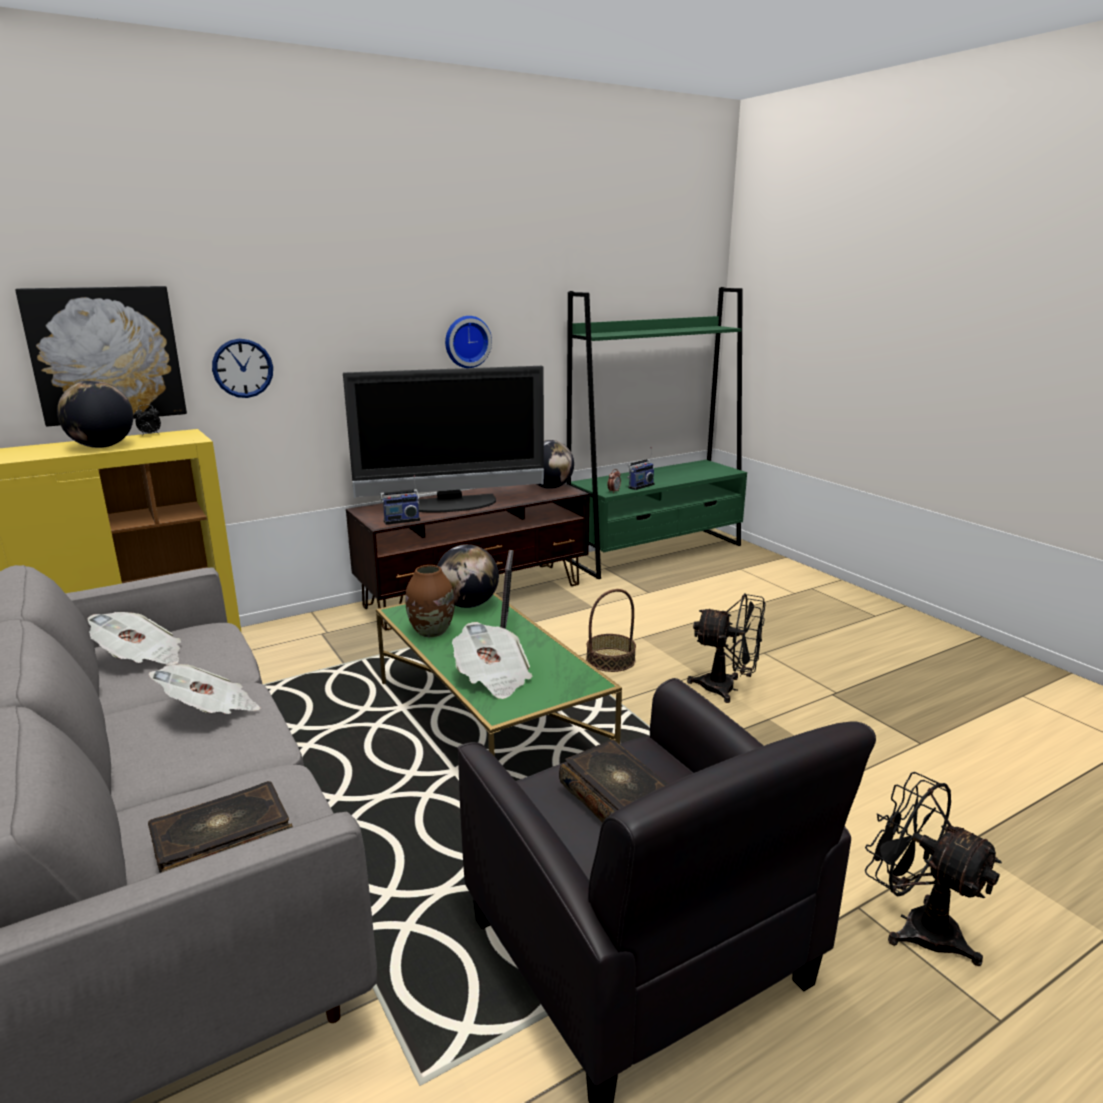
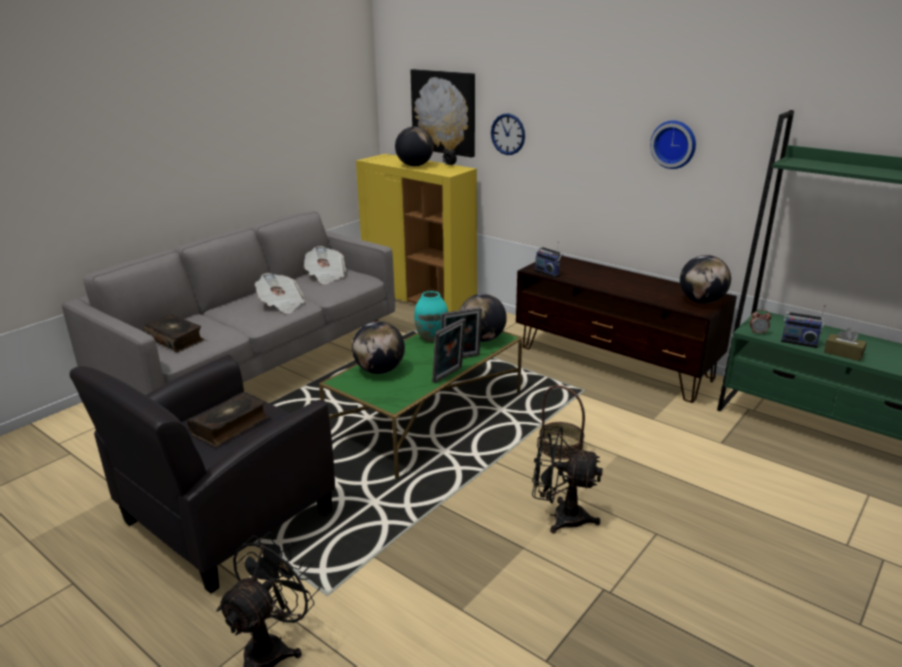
camera: 70 degrees right, 5 degrees up
(431, 631) = (431, 338): brown vase -> turquoise vase
(451, 505) = (601, 278): television -> none
(492, 679) = (379, 370): newspaper -> globe
(544, 638) = (449, 375): none -> picture frame
(668, 481) = (843, 353): none -> brown tissue box
(727, 689) = (560, 517): black fan -> black fan turned 105 degrees clockwise

